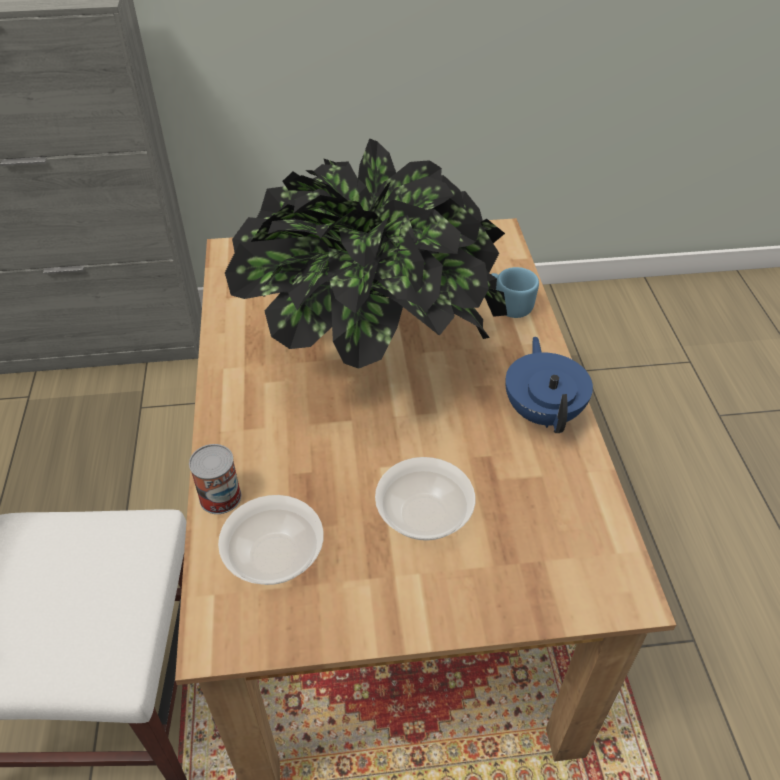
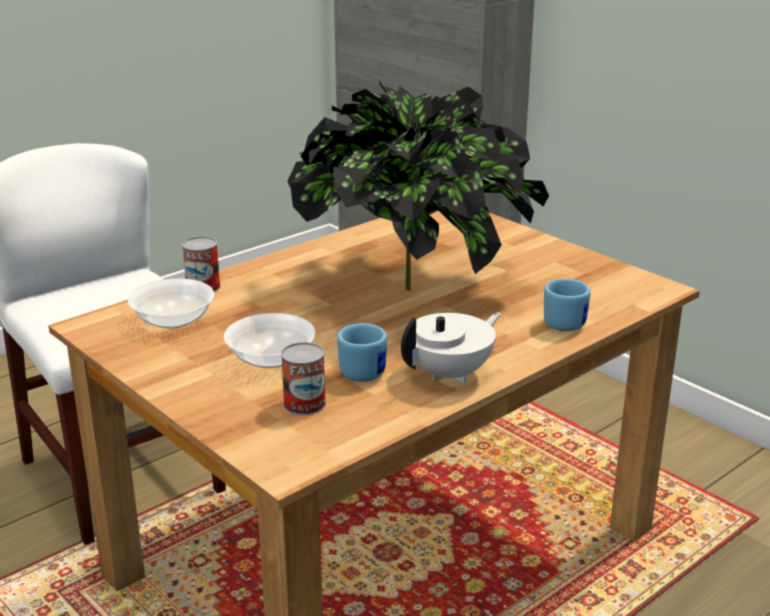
camera: 55 degrees right, 20 degrees down
(496, 460) = (365, 370): none -> blue mug
(527, 530) = (304, 404): none -> can
(543, 411) = (450, 374): blue teapot -> white teapot

